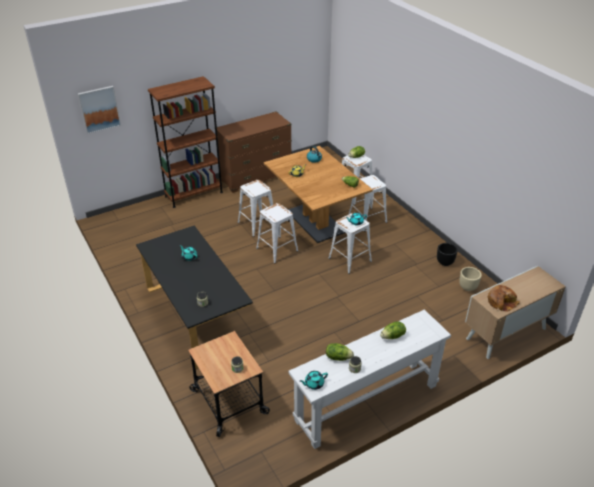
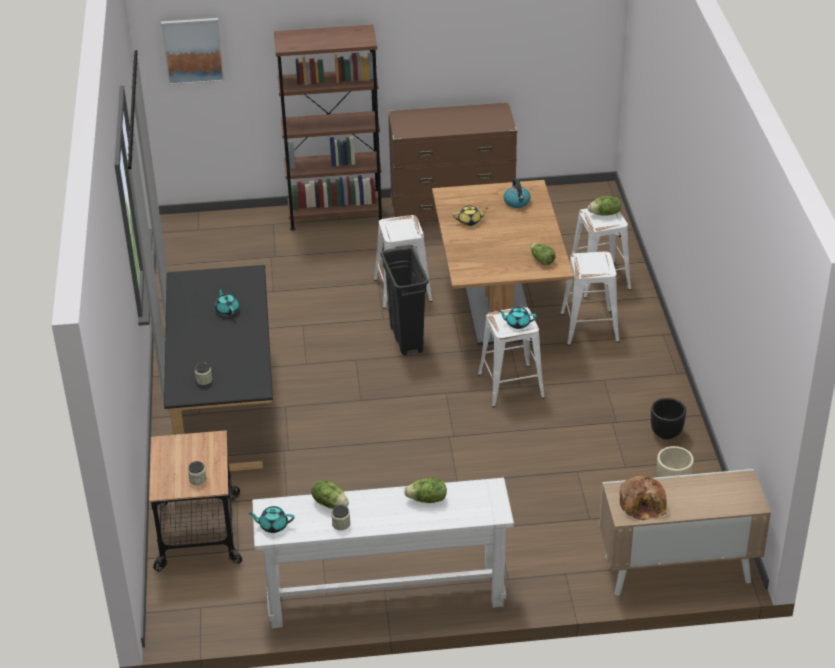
camera: 25 degrees right, 0 degrees up
(276, 250) = (406, 339): white stool -> black trash can

